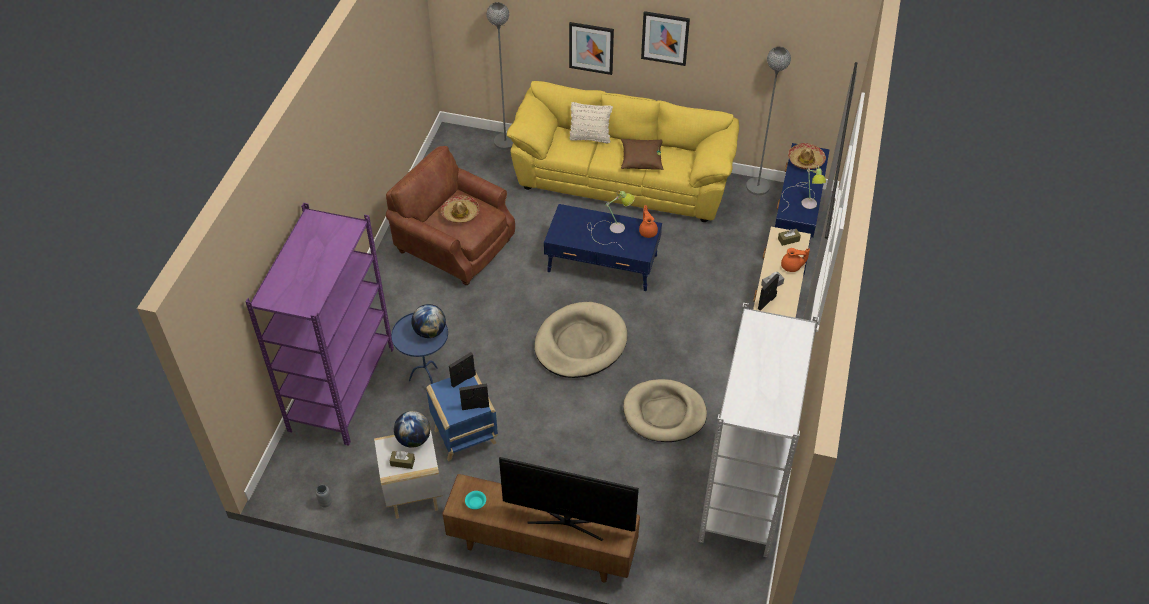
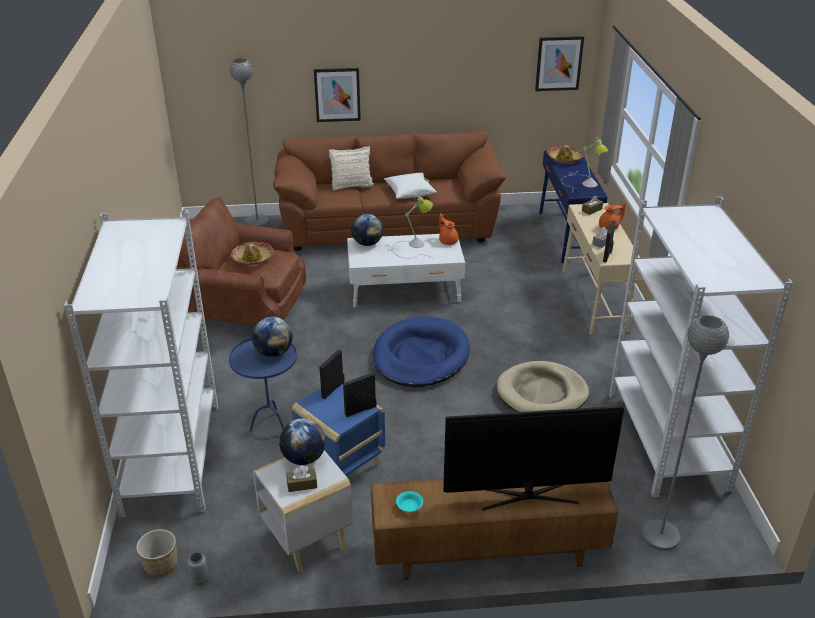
camera: 20 degrees left, 15 degrees down
(303, 480) = (161, 564): none -> planter
(342, 388) = (172, 457): purple bookcase -> white bookcase
(573, 215) = (367, 243): none -> globe
(580, 343) = (421, 356): beige dog bed -> blue dog bed
(603, 263) = (405, 290): blue coffee table -> white coffee table
(622, 183) = (388, 230): yellow sofa -> brown sofa
(641, 160) = (409, 193): brown pillow -> white pillow
(665, 38) = (410, 67): picture -> picture (559, 63)
(758, 187) = (513, 210): grey floor lamp -> grey floor lamp (660, 536)

